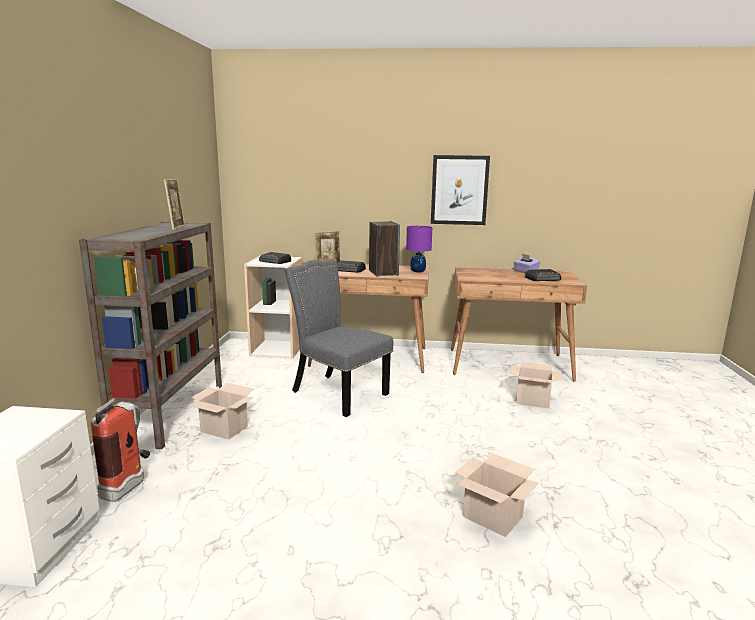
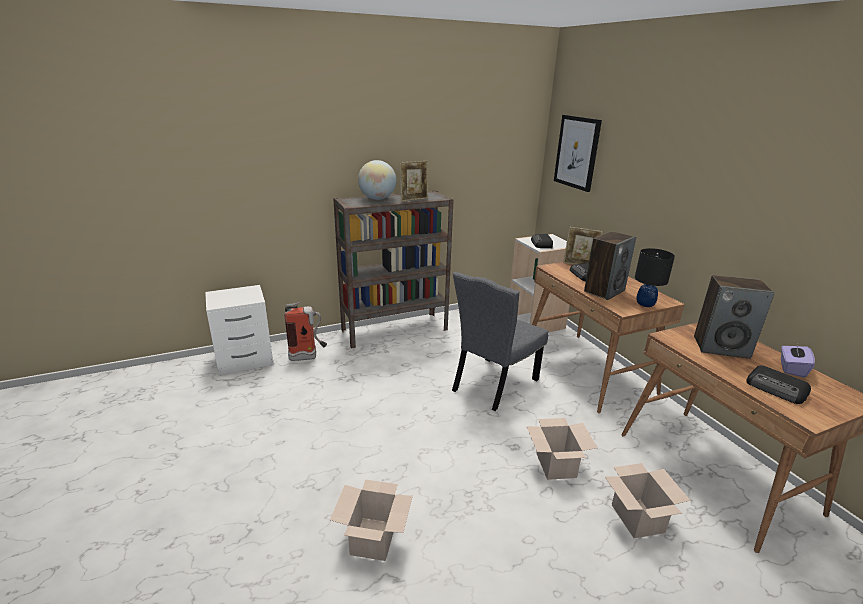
camera: 60 degrees right, 10 degrees up
(137, 232) = (377, 199): none -> globe
(223, 429) = (392, 357): cardboard box -> cardboard box (554, 464)
(340, 394) = (494, 383): grey chair -> grey chair turned 150 degrees counterclockwise
(418, 271) = (646, 305): purple table lamp -> black table lamp
(459, 190) = (751, 219): picture -> picture (577, 152)
(491, 274) = (721, 347): none -> speaker

